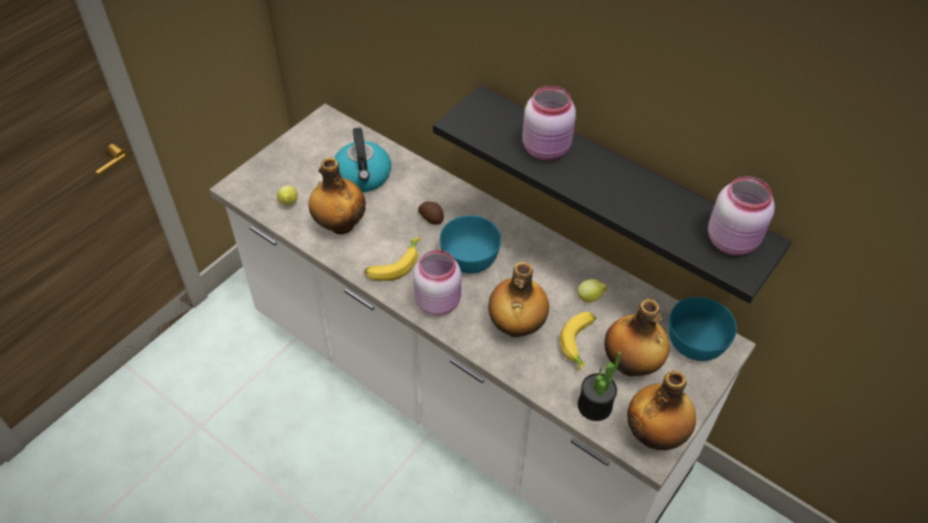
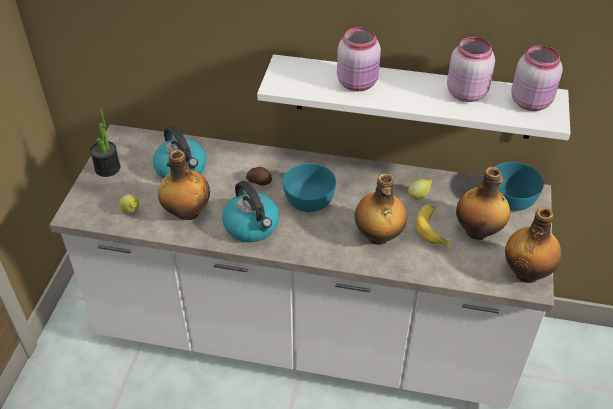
camera: 25 degrees left, 5 degrees down
(394, 264) = (252, 226): banana -> kettle
(438, 301) = (306, 240): pink jar -> pink jar (466, 92)
(594, 406) = (472, 269): potted plant -> potted plant (107, 168)
(617, 184) = (413, 97): black shelf -> white shelf

